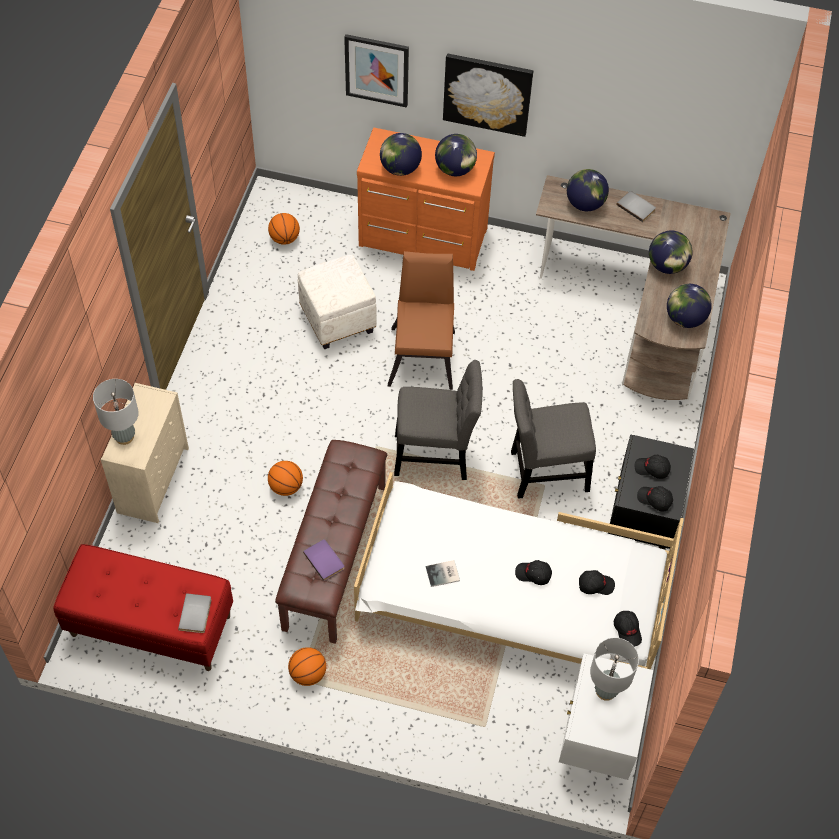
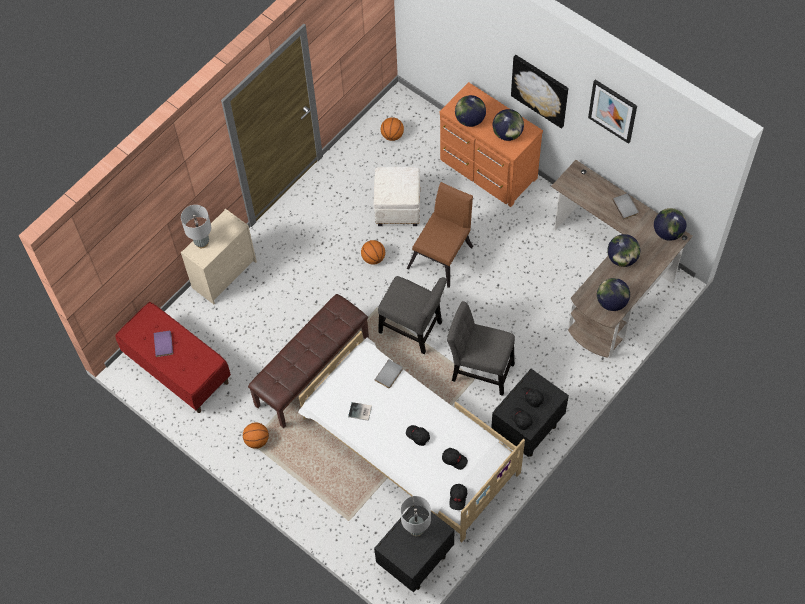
camera: 30 degrees right, 5 degrees up
(196, 614) = (195, 374): grey book -> grey book (389, 375)
(286, 487) = (305, 312): basketball -> basketball (373, 258)
(325, 560) = (290, 372): purple book -> purple book (164, 344)
(377, 70) = (473, 46): picture -> picture (613, 111)
(585, 204) = (590, 191): globe -> globe (668, 232)
(597, 741) = (415, 561): white nightstand -> black nightstand

